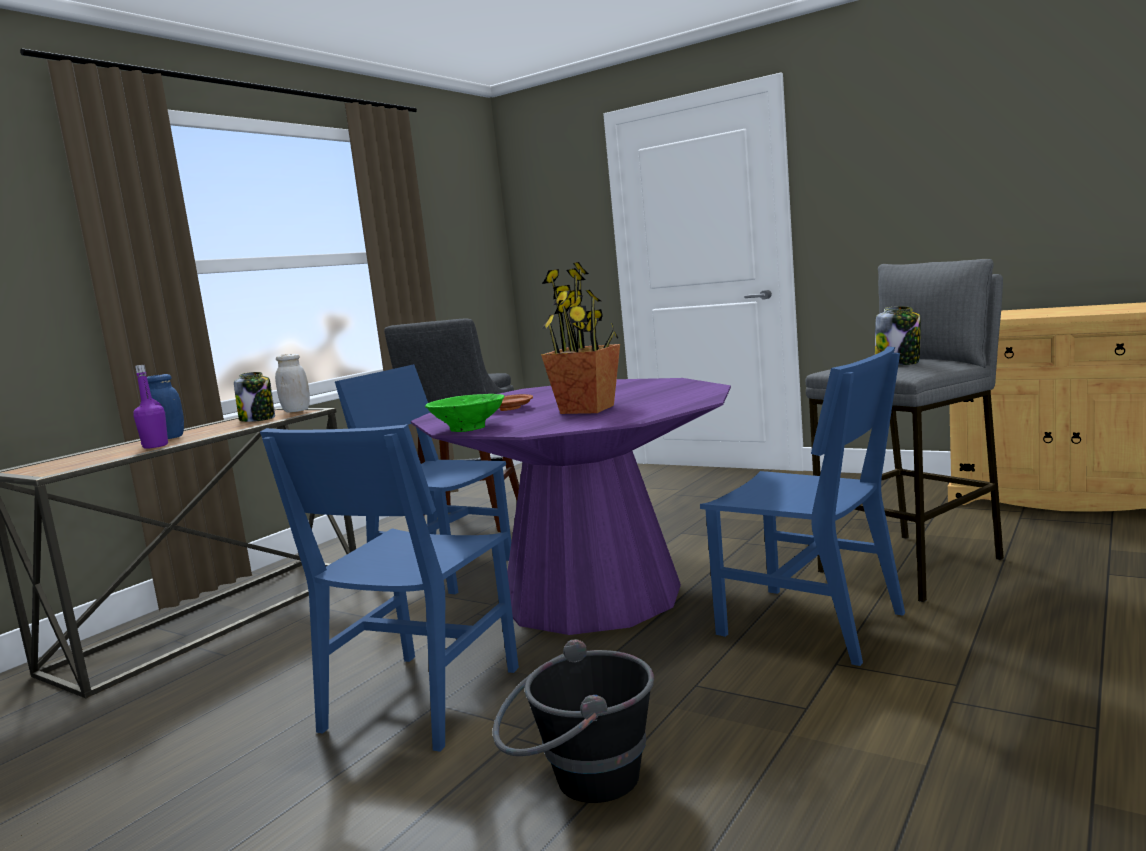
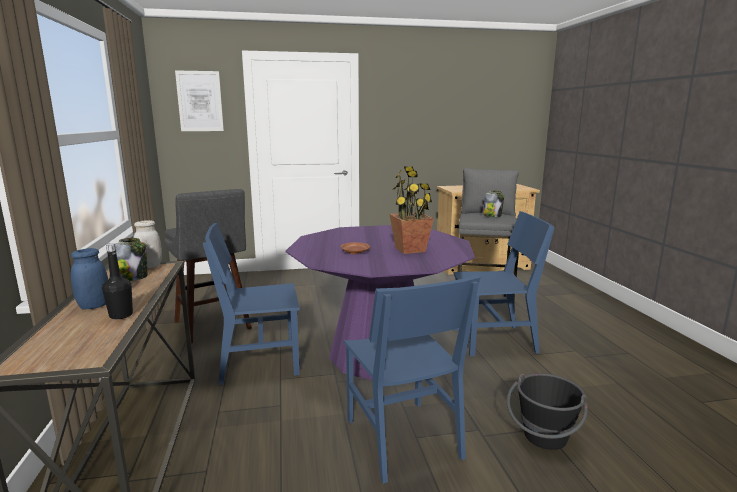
camera: 45 degrees left, 5 degrees up
(155, 446) = (121, 315): purple bottle -> black bottle
(468, 428) = (380, 268): green bowl -> none
(555, 201) = (200, 101): none -> picture

